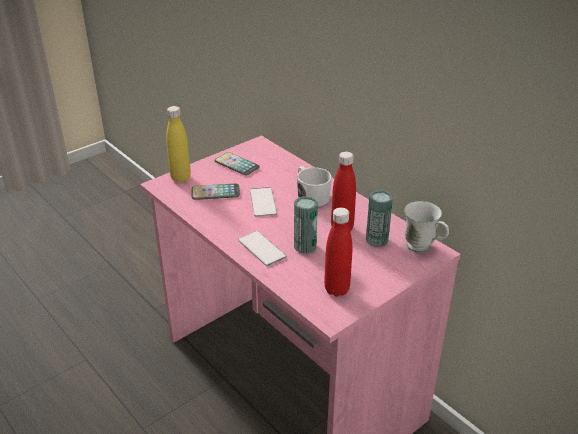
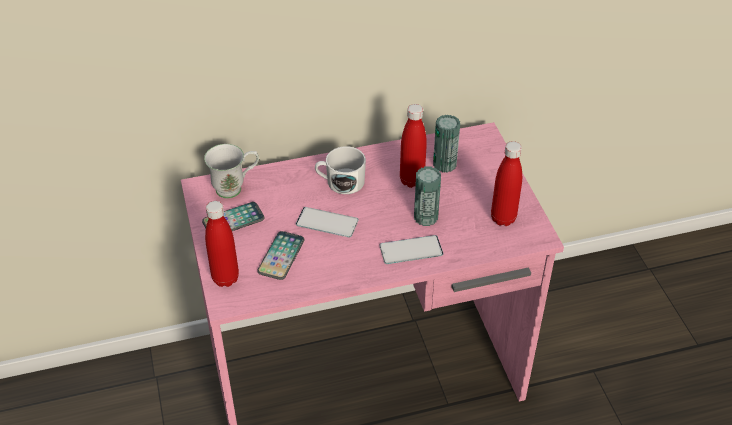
camera: 65 degrees left, 10 degrees up
(180, 178) = (225, 278): yellow bottle -> red bottle
(423, 248) = (475, 140): white mug -> white mug (235, 188)

